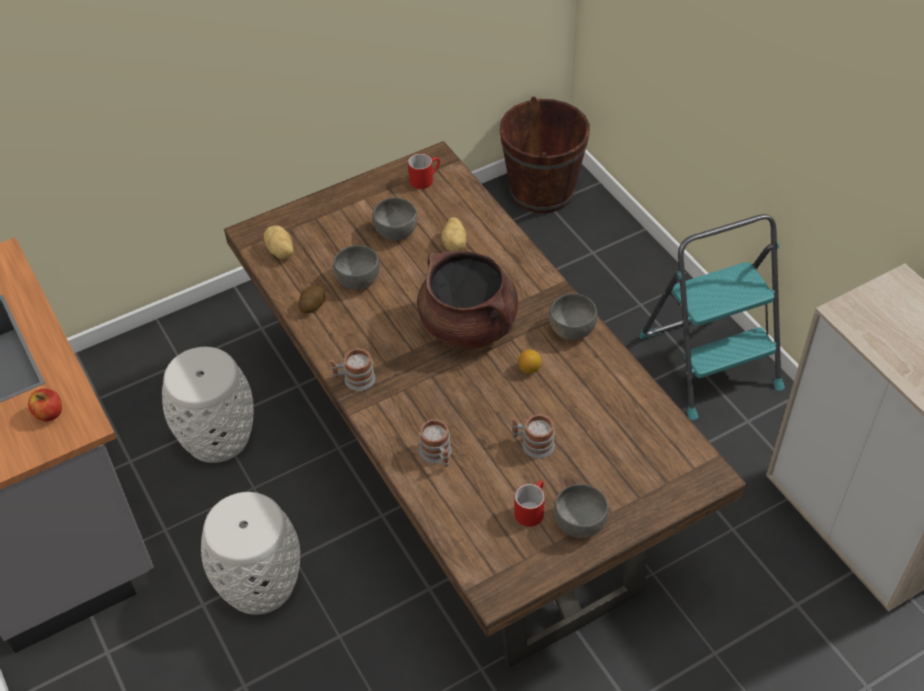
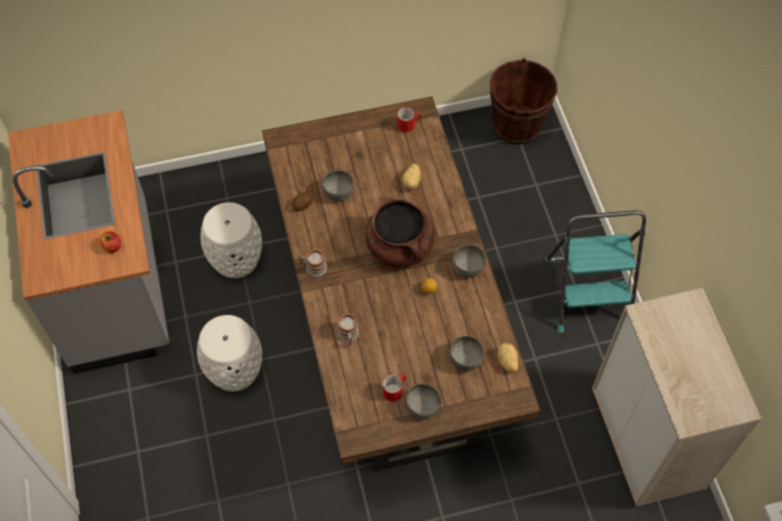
camera: 15 degrees right, 10 degrees up
(280, 252) = (293, 158): potato -> potato (506, 362)
(396, 231) = (376, 161): grey bowl -> grey bowl (466, 359)
(532, 444) = (412, 344): mug -> none

